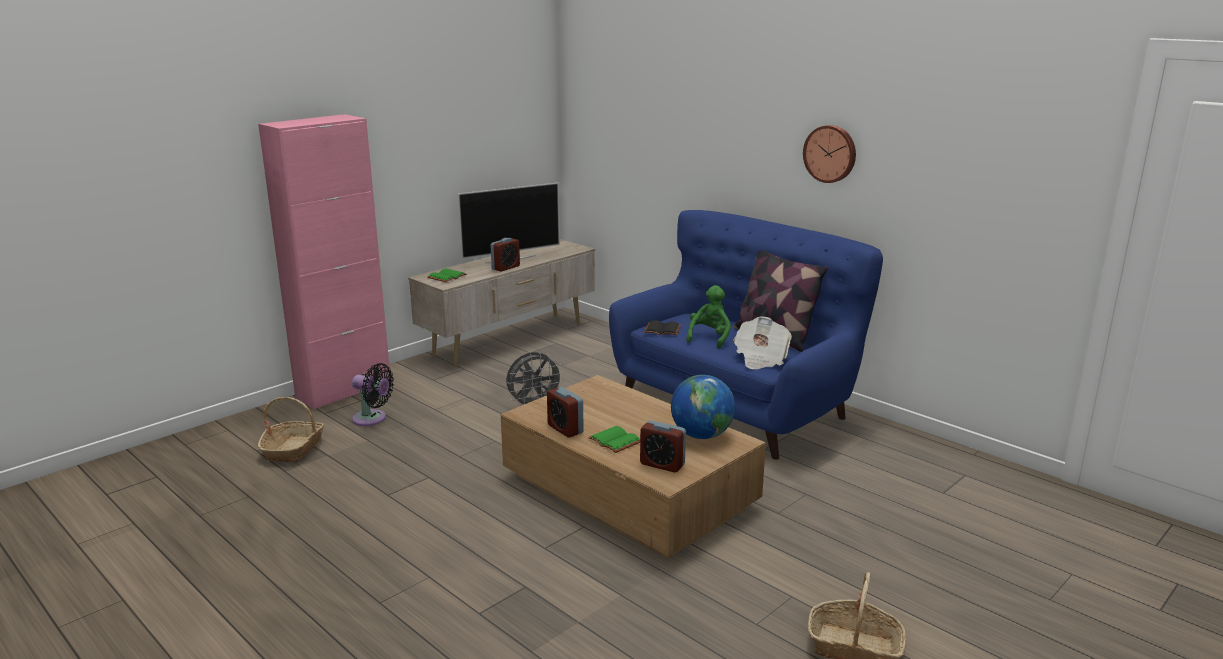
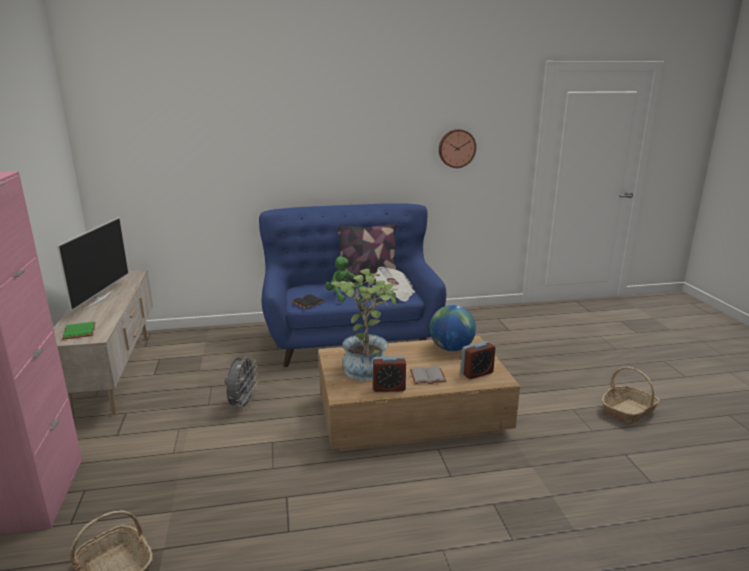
camera: 55 degrees left, 0 degrees up
(372, 419) = (135, 495): black fan -> none
(505, 267) = (114, 306): alarm clock -> none
(594, 406) = (367, 366): none -> potted plant
(616, 441) = (428, 376): green book -> grey book
(830, 153) = (366, 149): wall clock -> wall clock (456, 148)

